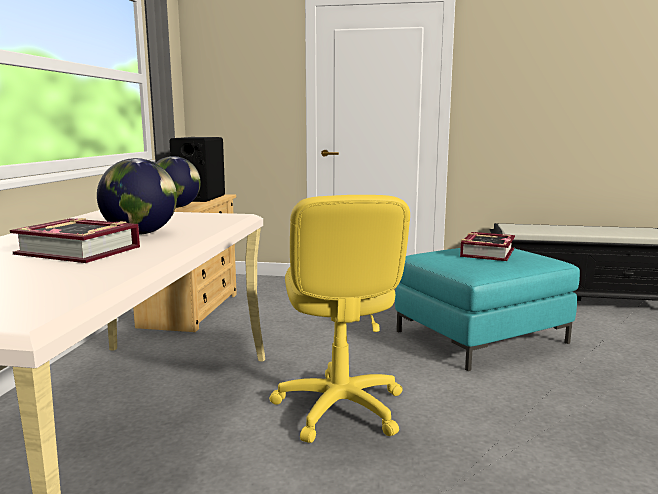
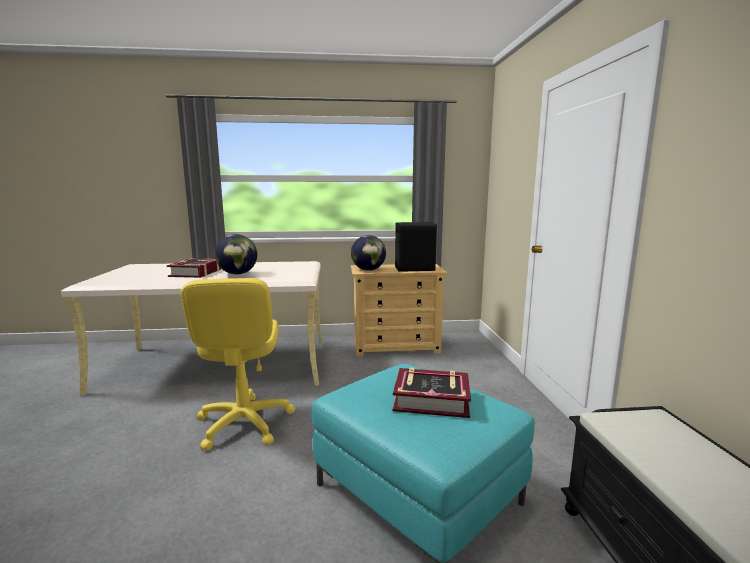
camera: 75 degrees right, 0 degrees up
(339, 408) = (244, 423): yellow office chair -> yellow office chair turned 75 degrees counterclockwise

